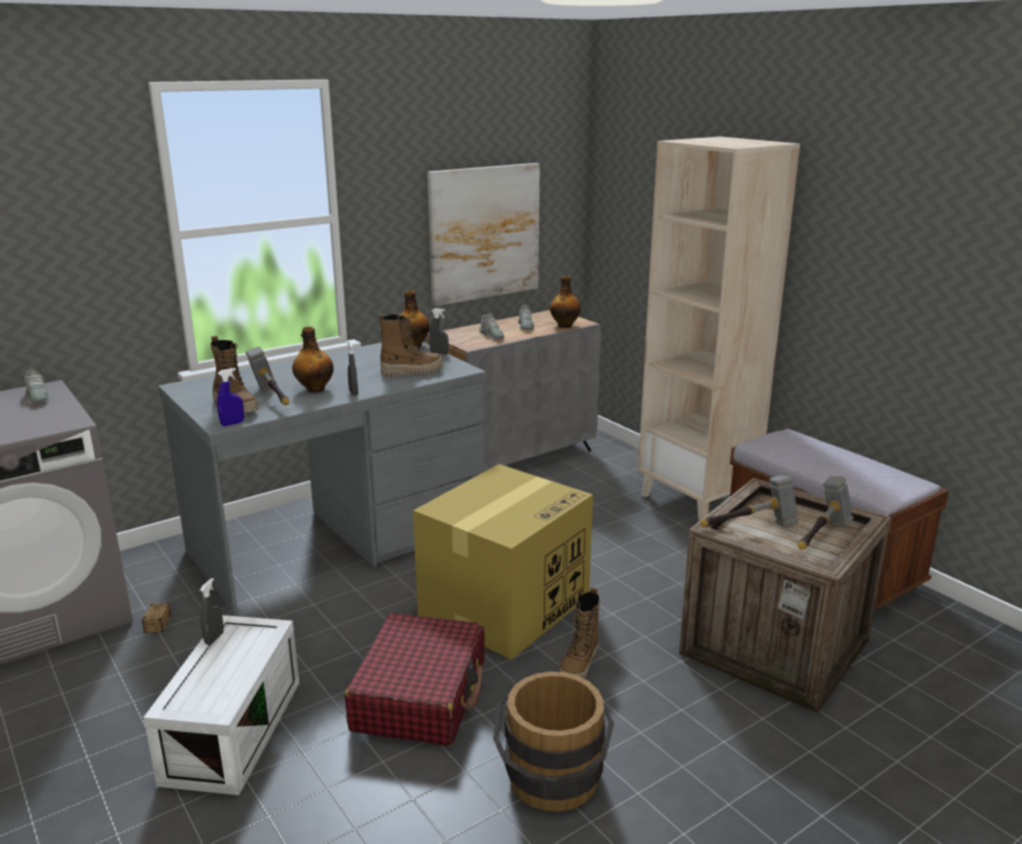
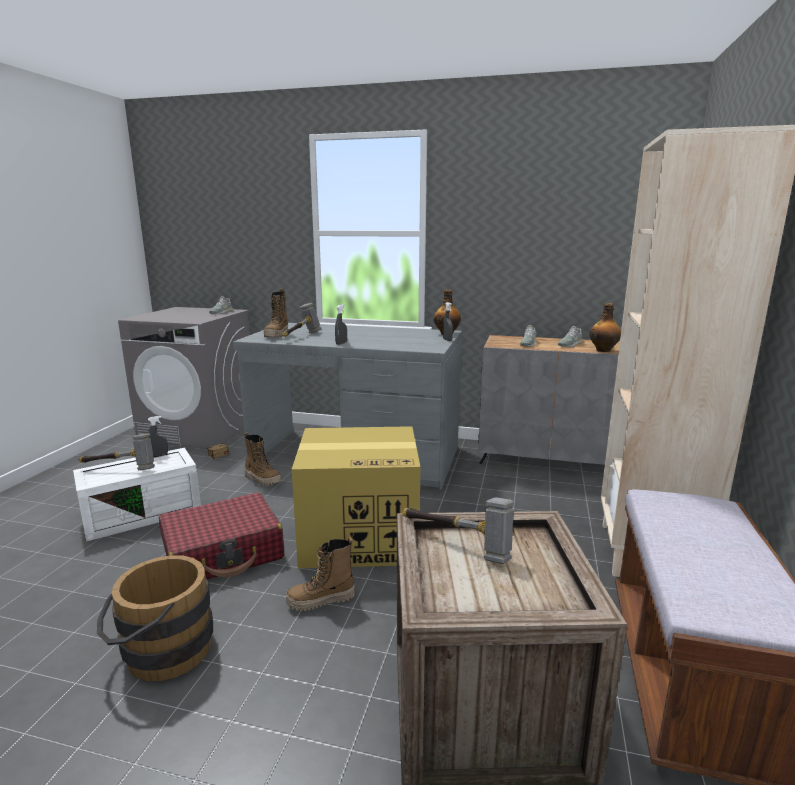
camera: 50 degrees right, 5 degrees down
(232, 424) = (253, 340): blue spray bottle -> none
(315, 389) = (331, 338): bottle -> none
(411, 371) = (402, 343): boot -> boot (262, 479)
(484, 233) = (557, 260): picture -> none
(821, 537) = (504, 592): hammer -> hammer (120, 469)

